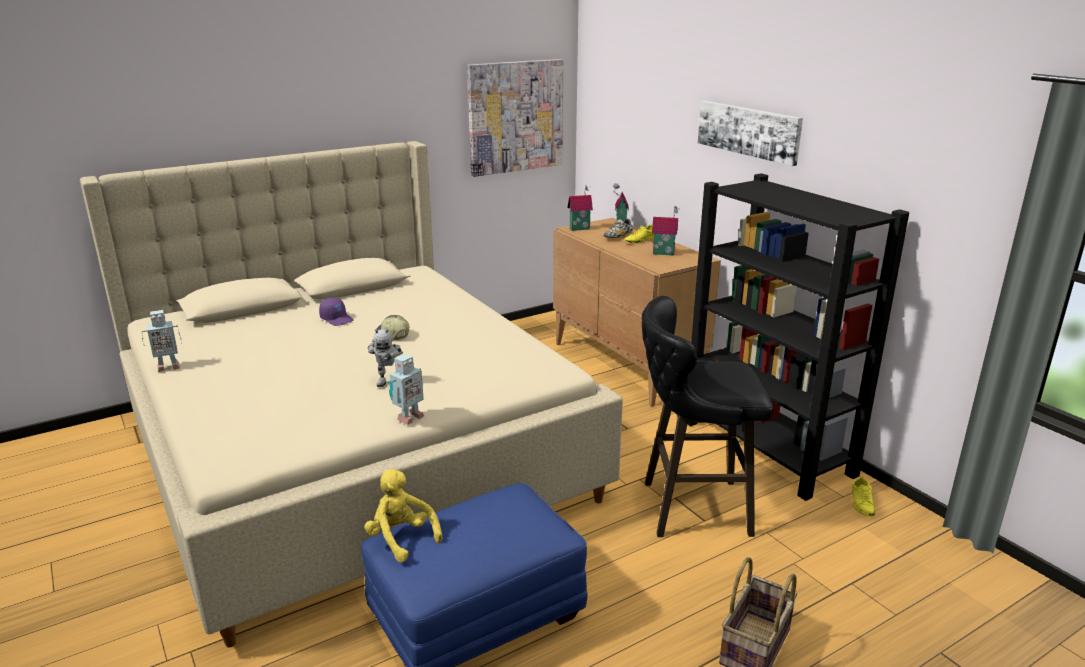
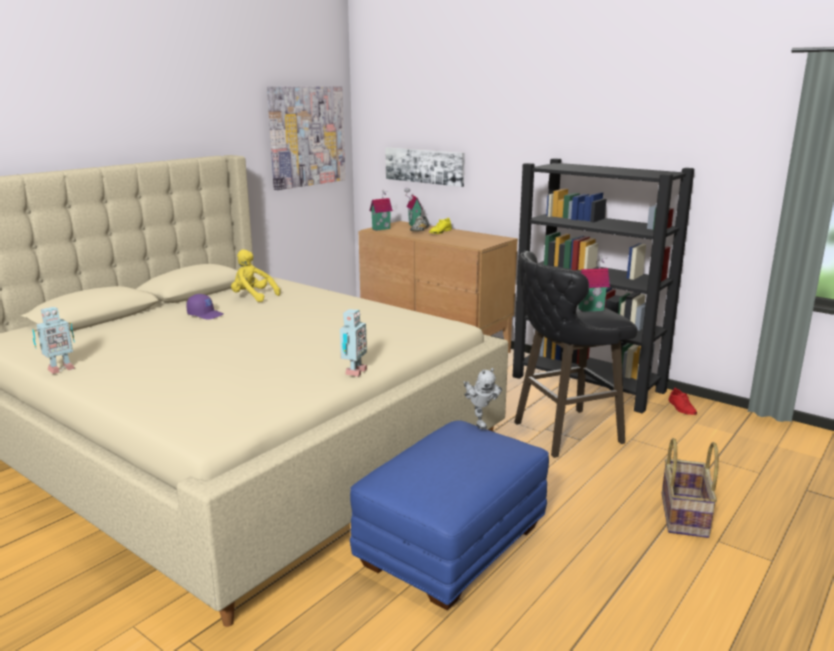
camera: 20 degrees left, 5 degrees down
(387, 380) = (304, 349): toy robot -> toy robot (479, 422)
(392, 334) = (273, 319): cap -> none
(401, 538) = (393, 475): yellow plush toy -> yellow plush toy (252, 297)
(663, 253) = (468, 237): toy house -> toy house (590, 309)
(748, 131) = (536, 126): picture -> picture (424, 166)
(862, 503) = (681, 408): yellow shoe -> red shoe

